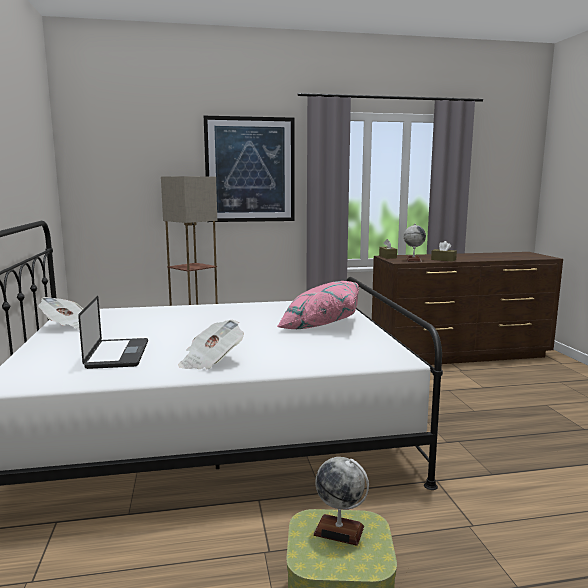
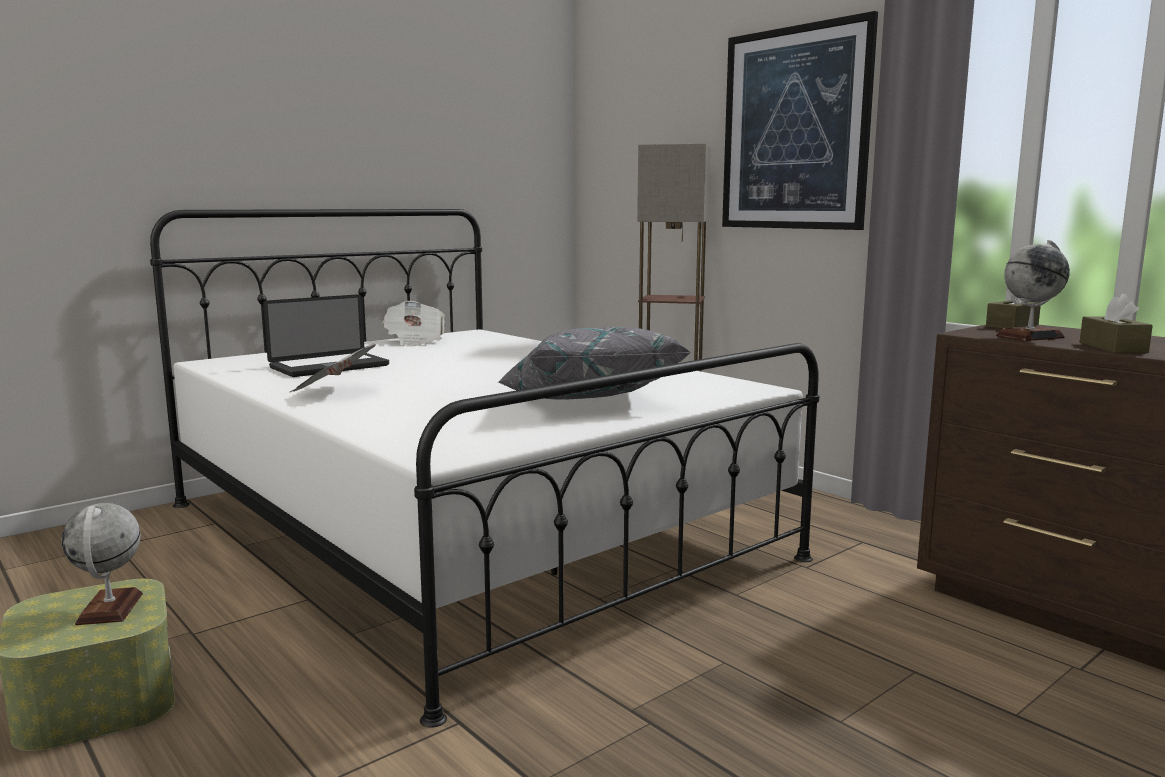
camera: 60 degrees right, 0 degrees up
(320, 324) = (588, 401): pink pillow -> grey pillow

